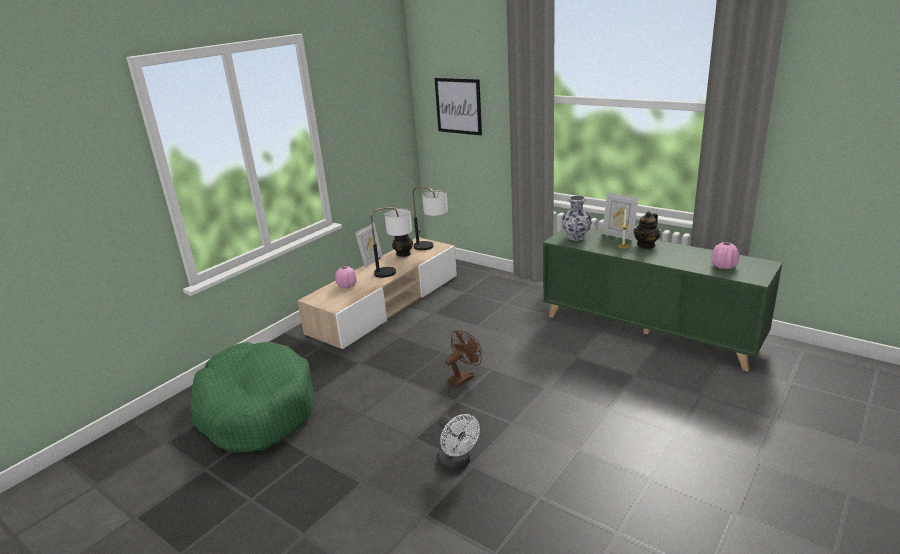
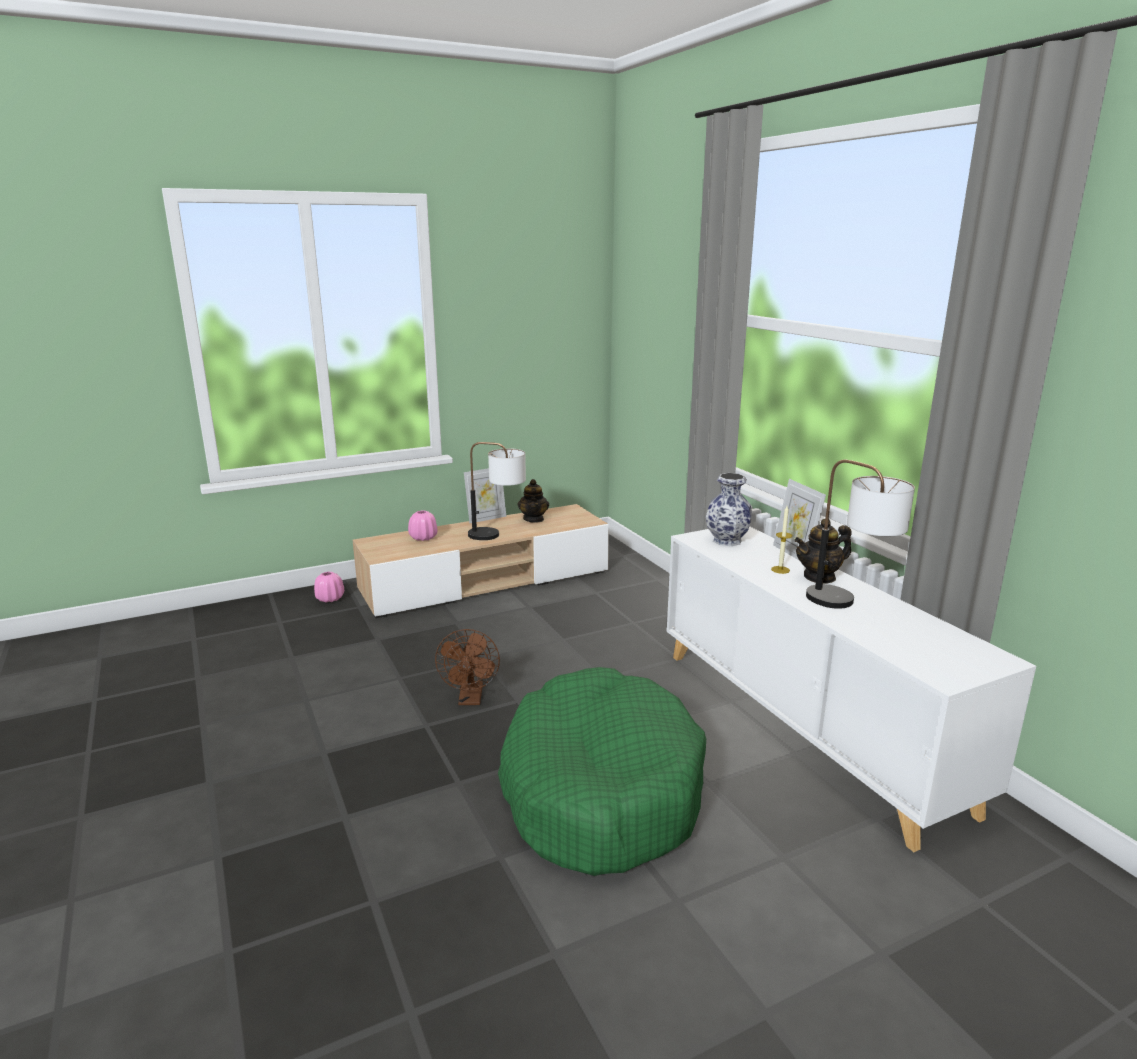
camera: 25 degrees right, 5 degrees down
(256, 409) = (215, 654): green dog bed -> green dog bed (600, 789)
(432, 247) = (577, 520): table lamp -> table lamp (849, 607)
(457, 463) = (332, 807): white fan -> none
(458, 106) = (653, 324): picture -> none
(464, 377) = (471, 699): brown fan -> brown fan turned 105 degrees clockwise
(649, 330) = (805, 726): green cabinet -> white cabinet
(723, 266) = (910, 641): pink vase -> pink vase (330, 599)

